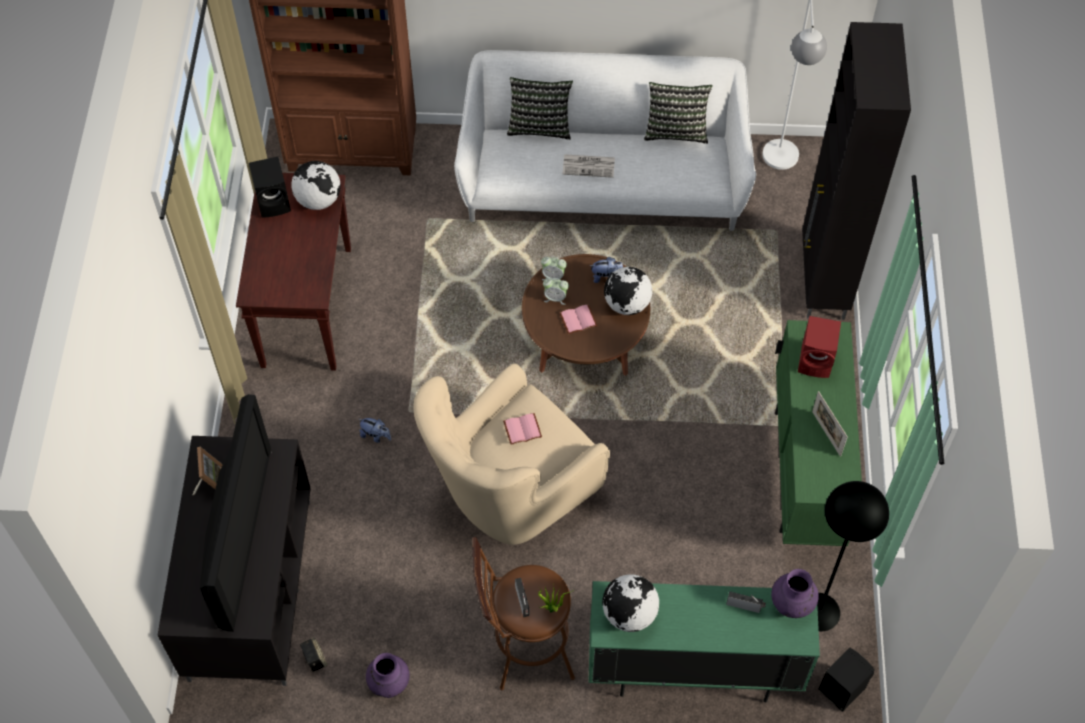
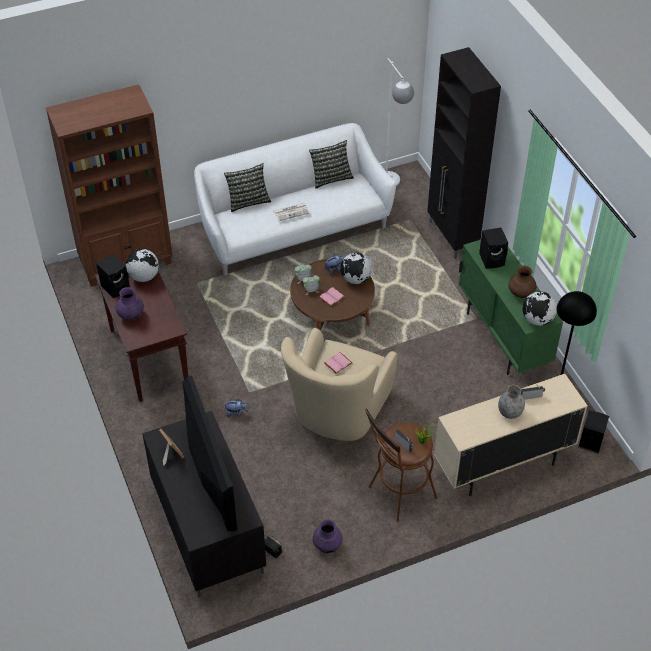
camera: 25 degrees left, 10 degrees down
(629, 614) = (470, 426): globe -> globe (537, 320)
(692, 671) = (502, 466): green cabinet -> beige cabinet
(698, 617) = (509, 412): none -> grey vase
(792, 603) = (556, 385): purple vase -> purple vase (131, 315)
(816, 361) = (492, 259): red speaker -> black speaker
(826, 433) = (521, 293): picture frame -> brown vase

